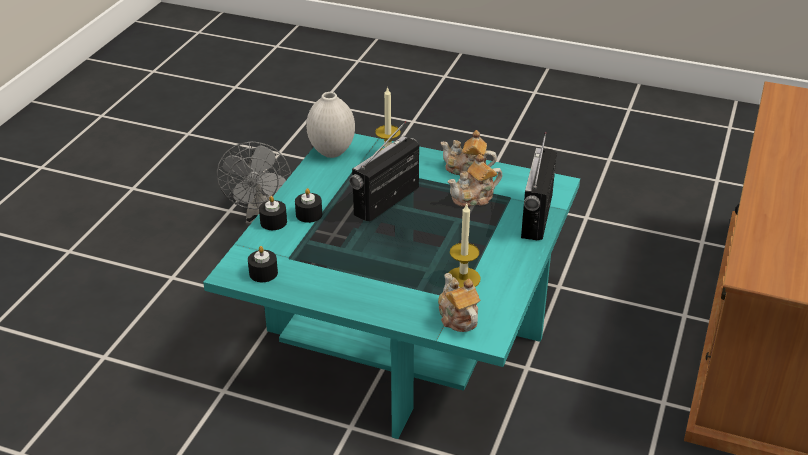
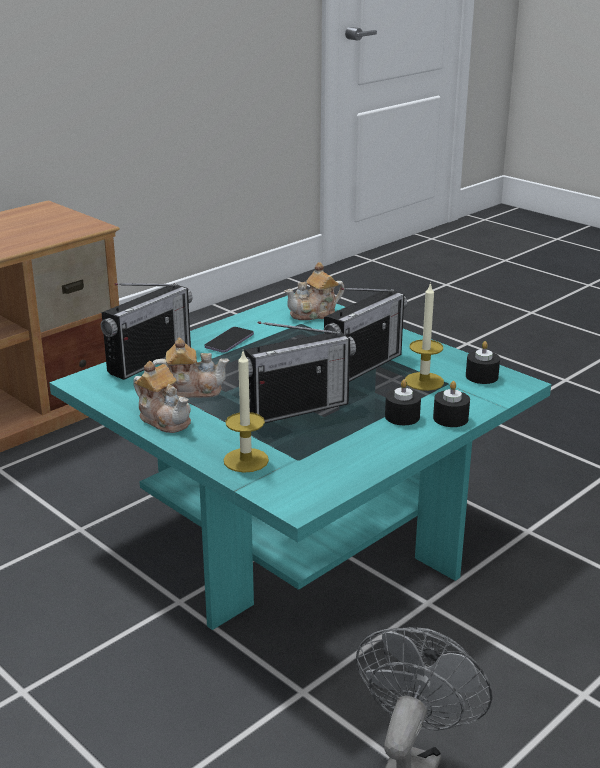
camera: 155 degrees left, 10 degrees down
(331, 152) = (321, 485): white vase -> none
(366, 257) = (363, 366): none -> radio
(457, 317) = (314, 313): teapot -> teapot turned 60 degrees clockwise
(463, 278) = (282, 334): candle -> candle (424, 381)
(498, 255) = (229, 341): none -> phone

